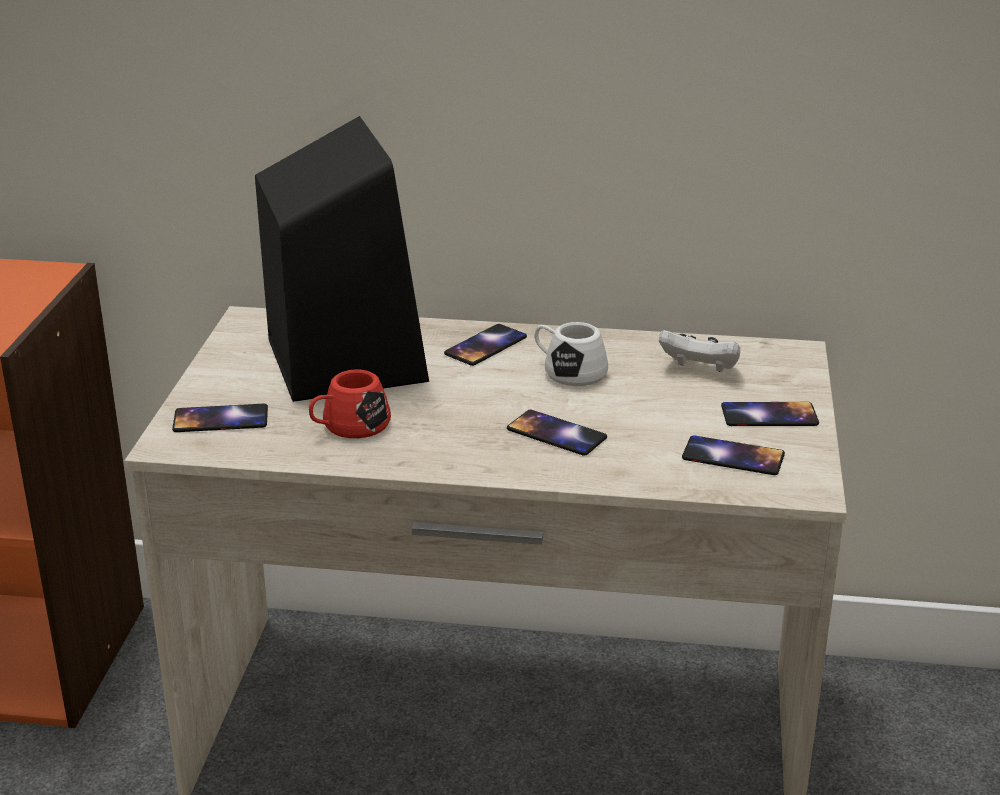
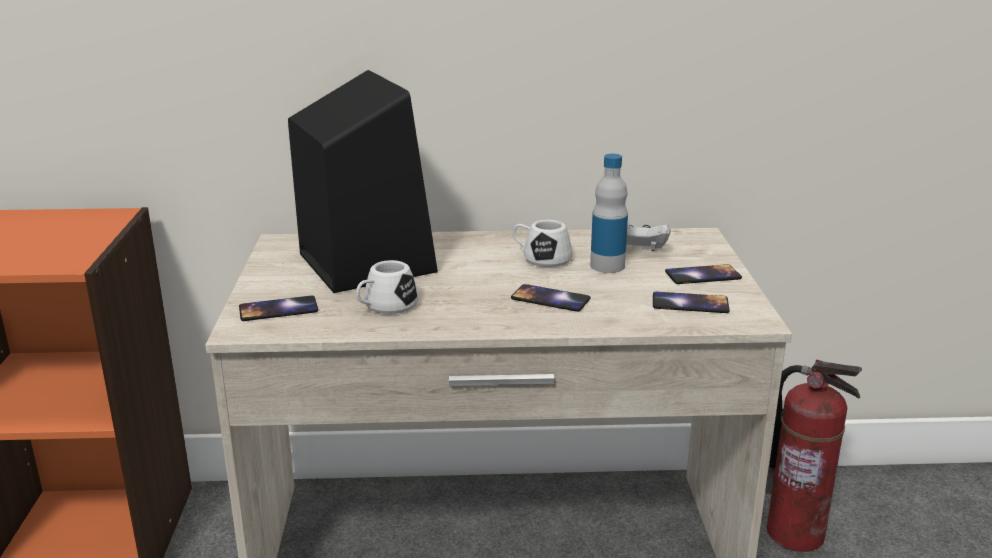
camera: 10 degrees left, 5 degrees down
(349, 427) = (385, 307): red mug -> white mug
(486, 346) = (471, 246): phone -> none
(649, 390) = (607, 266): none -> bottle
(902, 756) = (796, 533): none -> fire extinguisher

